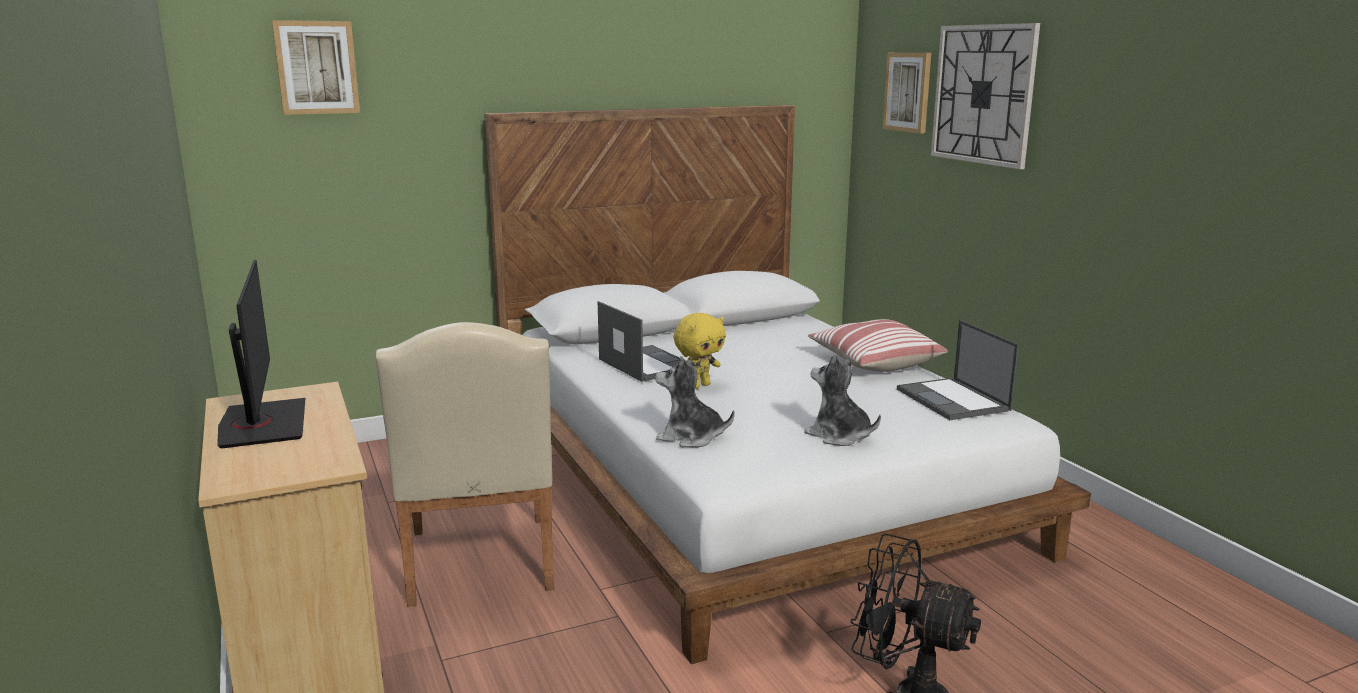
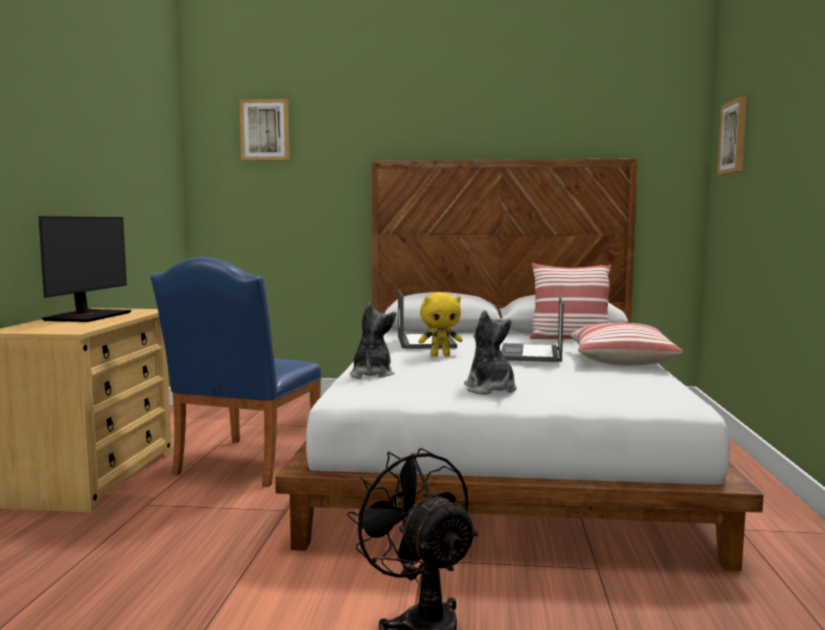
camera: 30 degrees right, 10 degrees down
(480, 566) = (243, 465): beige chair -> blue chair
(690, 437) = (372, 375): plush toy -> plush toy turned 45 degrees clockwise
(772, 329) = (570, 338): none -> pillow
(953, 400) = (645, 386): laptop -> laptop (531, 354)
(983, 94) = (774, 121): wall clock -> none

